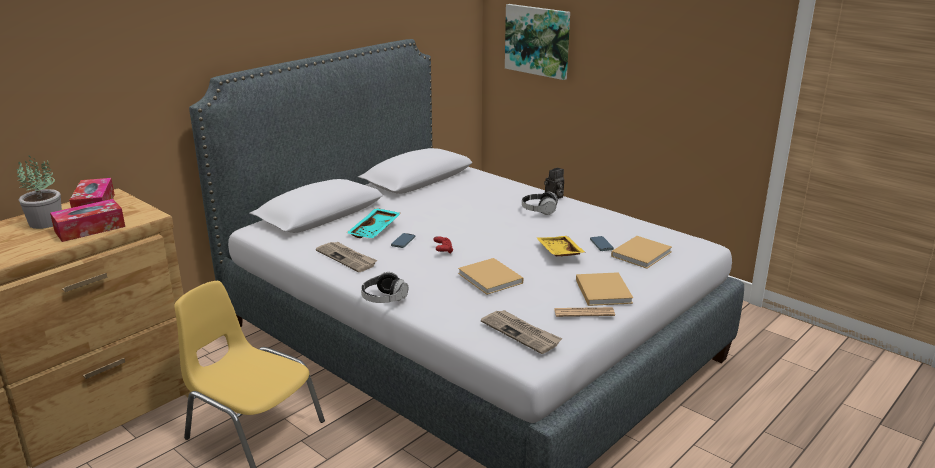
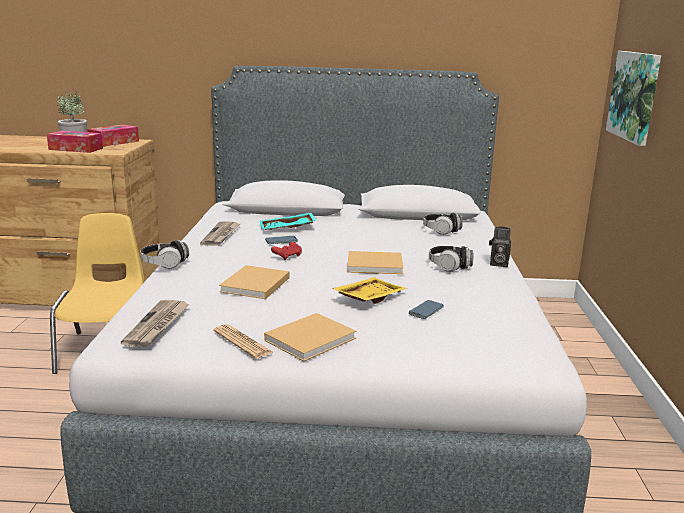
camera: 50 degrees right, 5 degrees down
(468, 186) = (441, 231): none -> headphones
(642, 253) = (443, 335): beige book -> beige book (376, 265)

